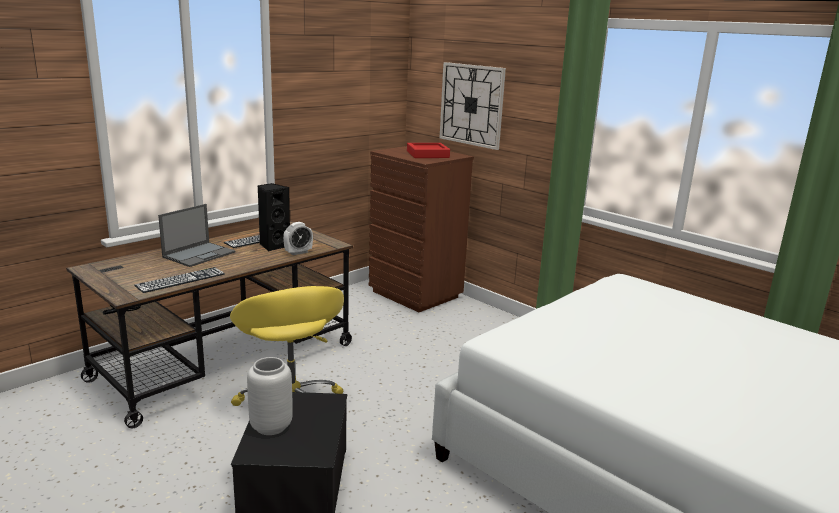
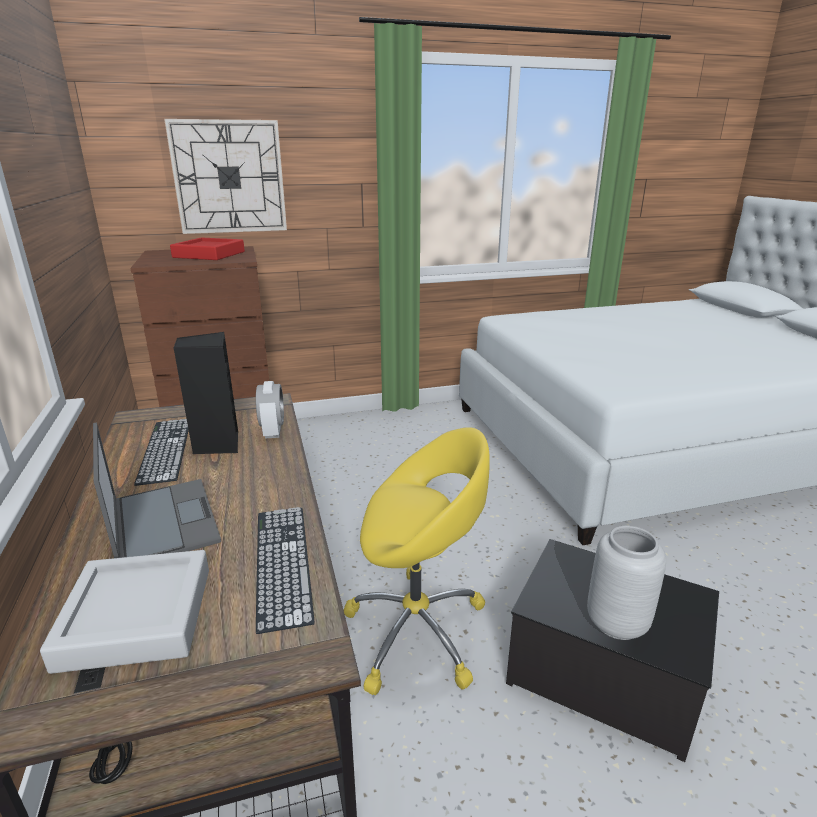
camera: 60 degrees left, 5 degrees up
(136, 267) = (137, 617): none -> grey tray

